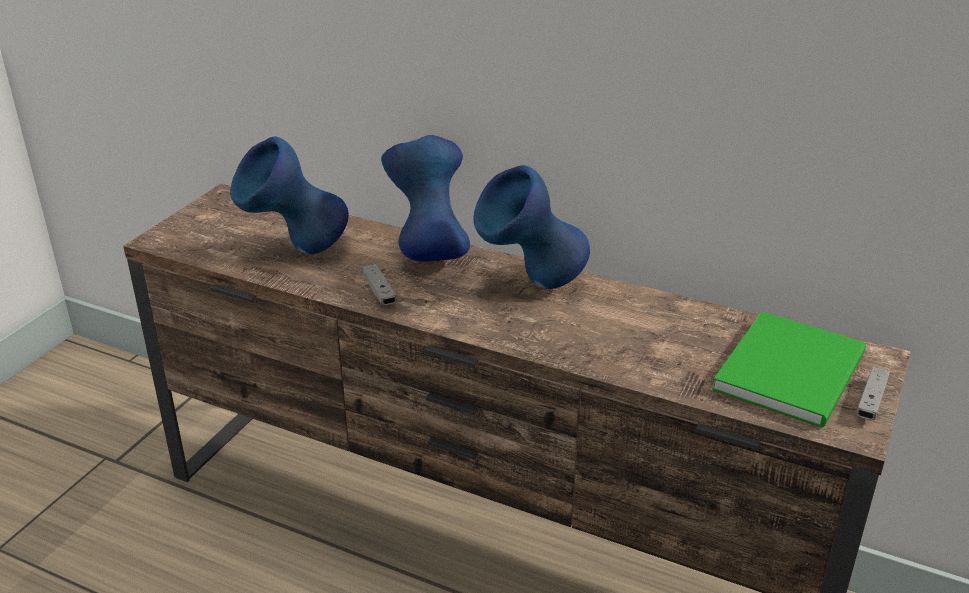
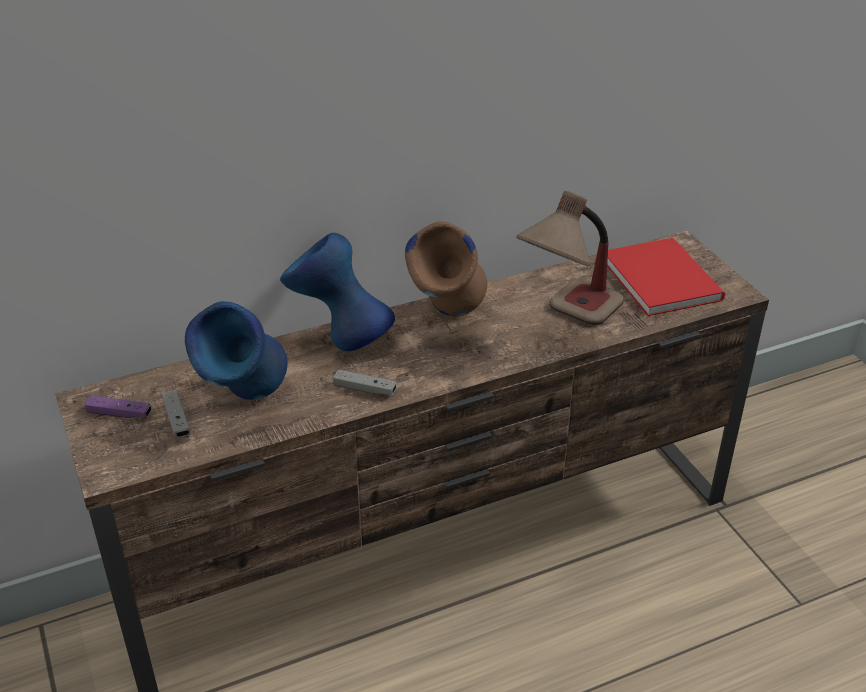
camera: 50 degrees left, 5 degrees up
(225, 214) = (119, 414): none -> purple game controller
(530, 286) = (448, 319): blue vase -> brown vase
(625, 348) = (568, 322): none -> table lamp
(795, 370) = (662, 277): green book -> red book
(871, 401) = (717, 271): grey game controller -> grey game controller (177, 420)

